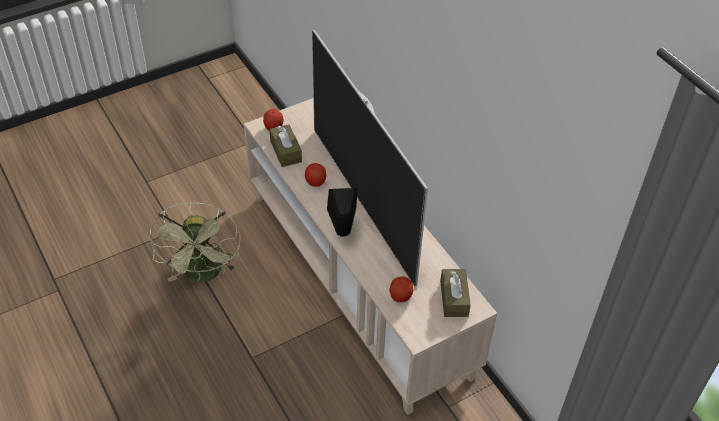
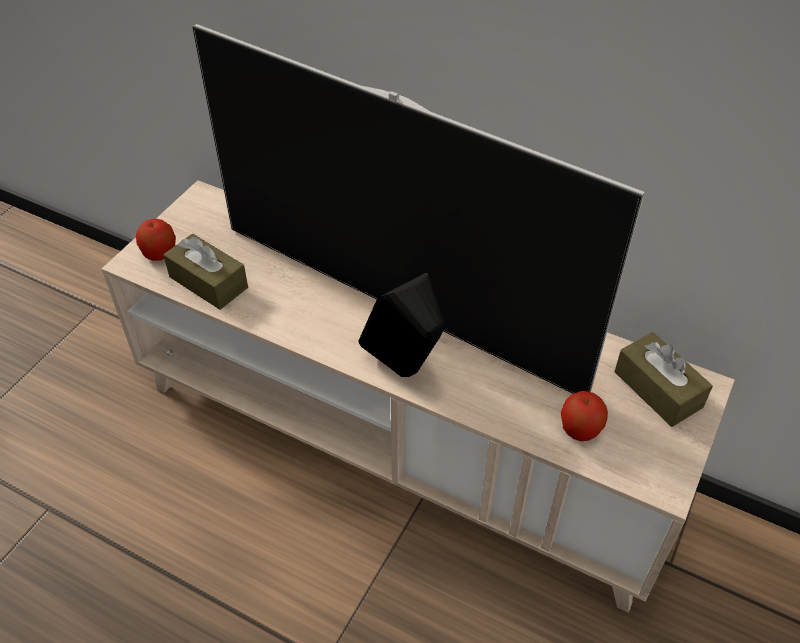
camera: 30 degrees left, 0 degrees up
(204, 275) = (148, 560): green fan -> none
(315, 182) = (295, 309): apple -> none

